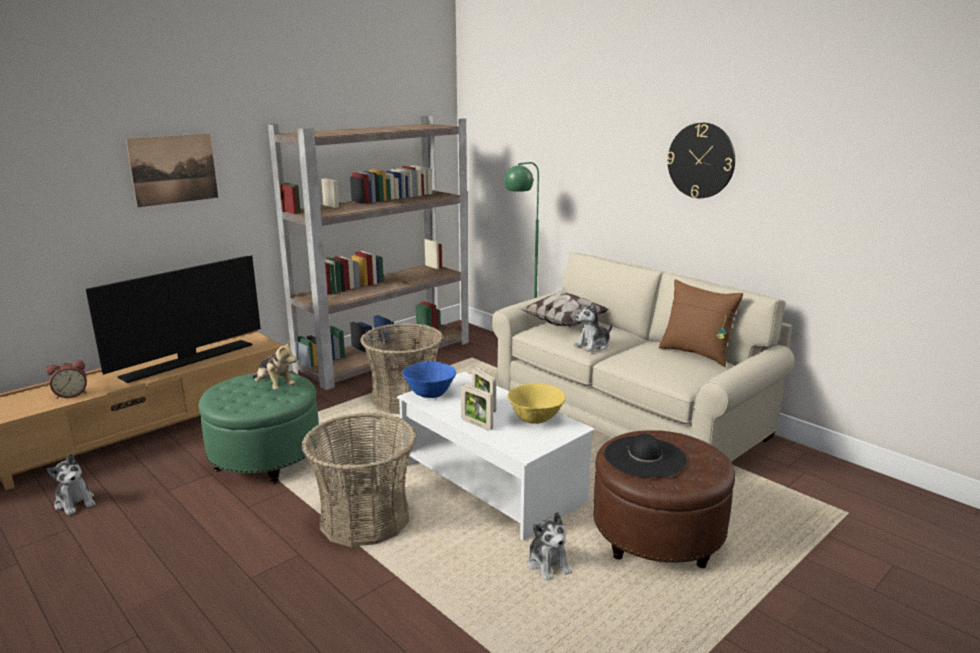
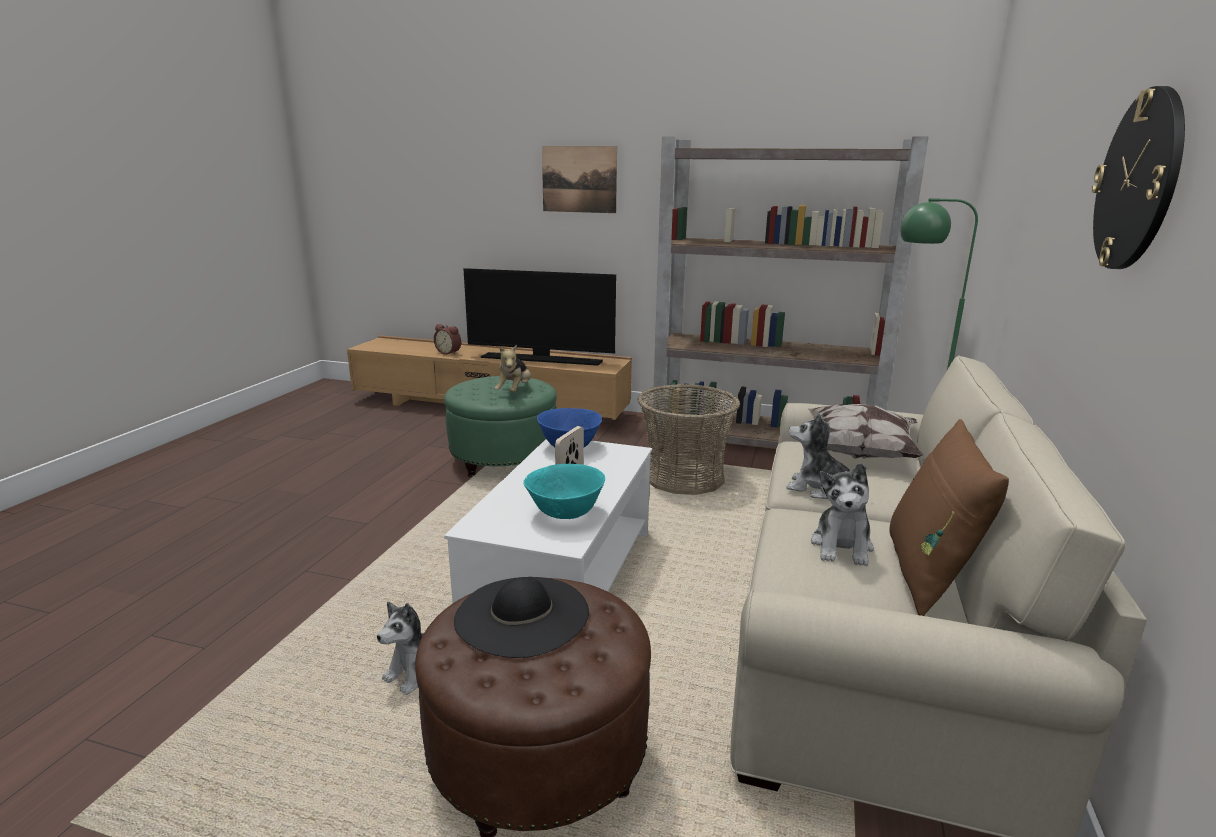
camera: 60 degrees right, 0 degrees up
(75, 502) = (391, 426): plush toy -> plush toy (842, 546)
(365, 519) = (439, 533): basket -> none
(476, 424) = (519, 485): picture frame -> none
(536, 420) = (565, 514): yellow bowl -> turquoise bowl

